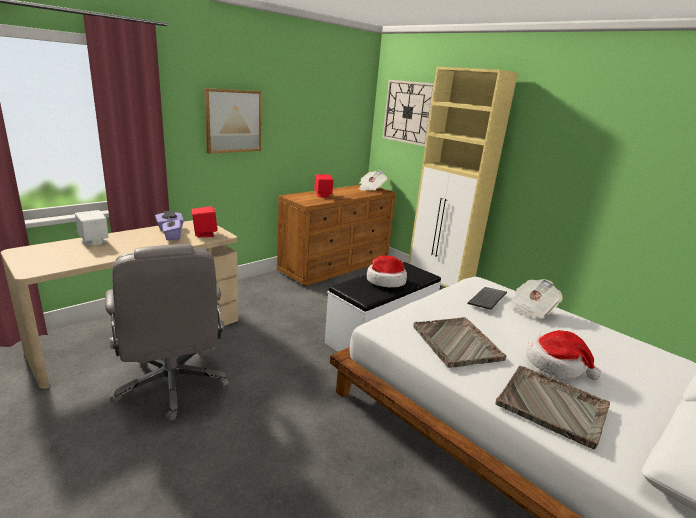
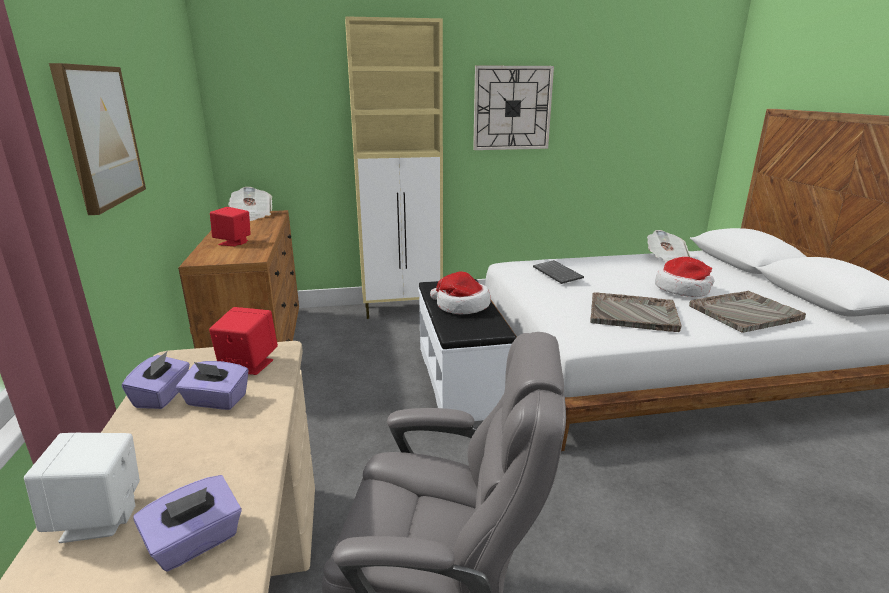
camera: 55 degrees left, 0 degrees up
(86, 256) = (196, 542): none -> purple tissue box
(408, 112) = (274, 90): wall clock -> wall clock (512, 108)
(532, 309) = (588, 264): newspaper -> newspaper (667, 260)

